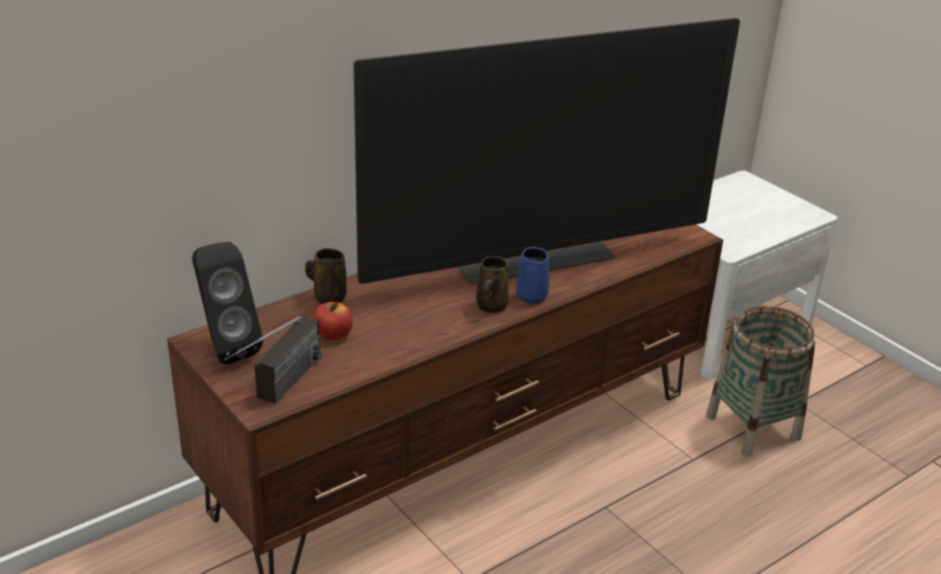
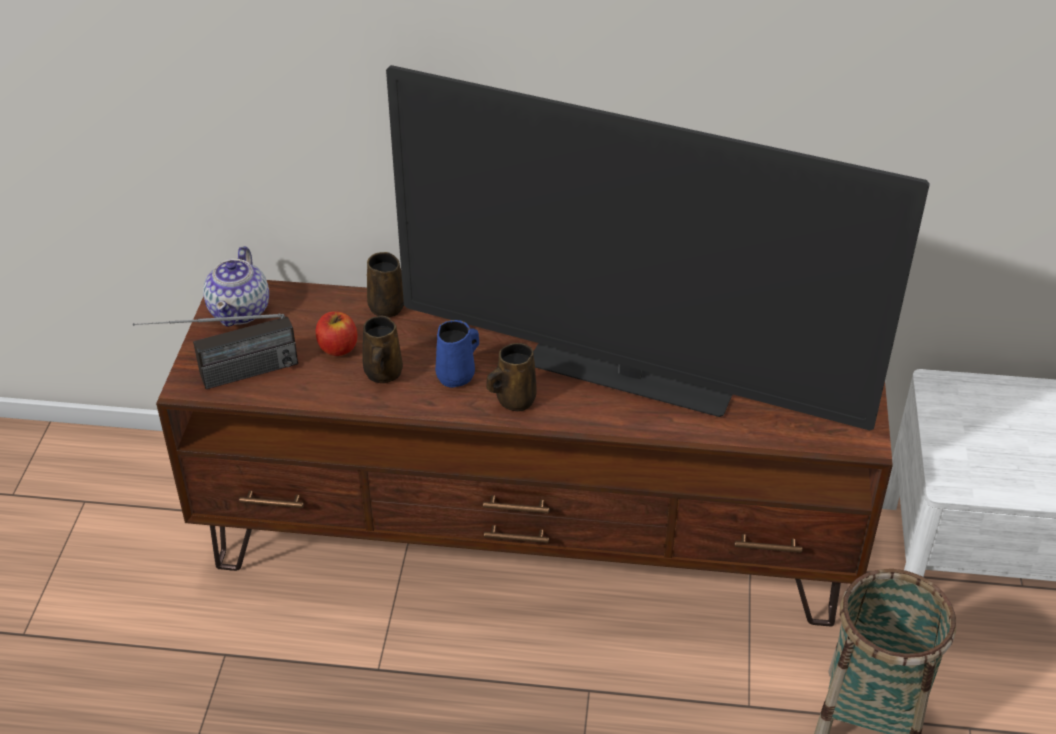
camera: 45 degrees right, 10 degrees up
(225, 347) = (240, 310): black speaker -> teapot
(387, 333) = (382, 374): none -> brown mug
(532, 295) = (571, 410): blue mug -> blue mug (457, 375)

